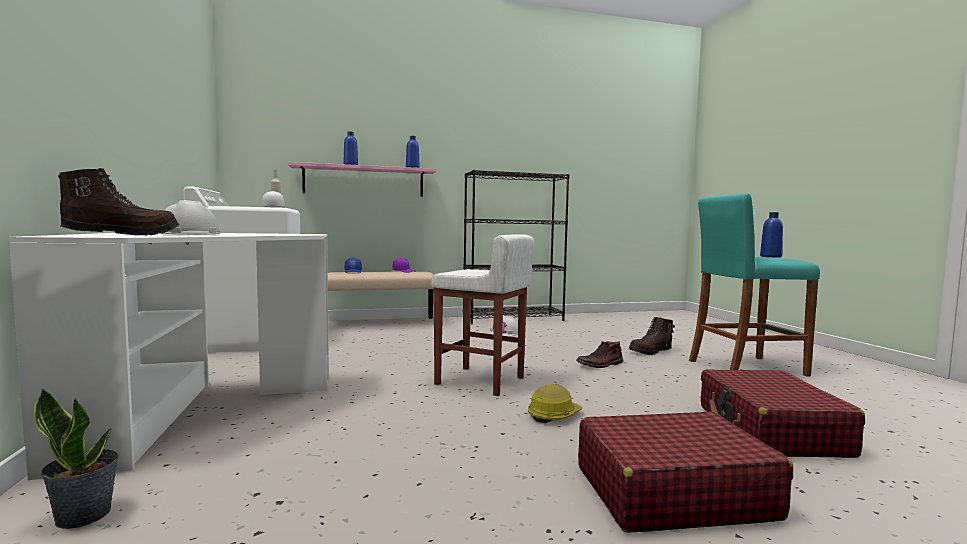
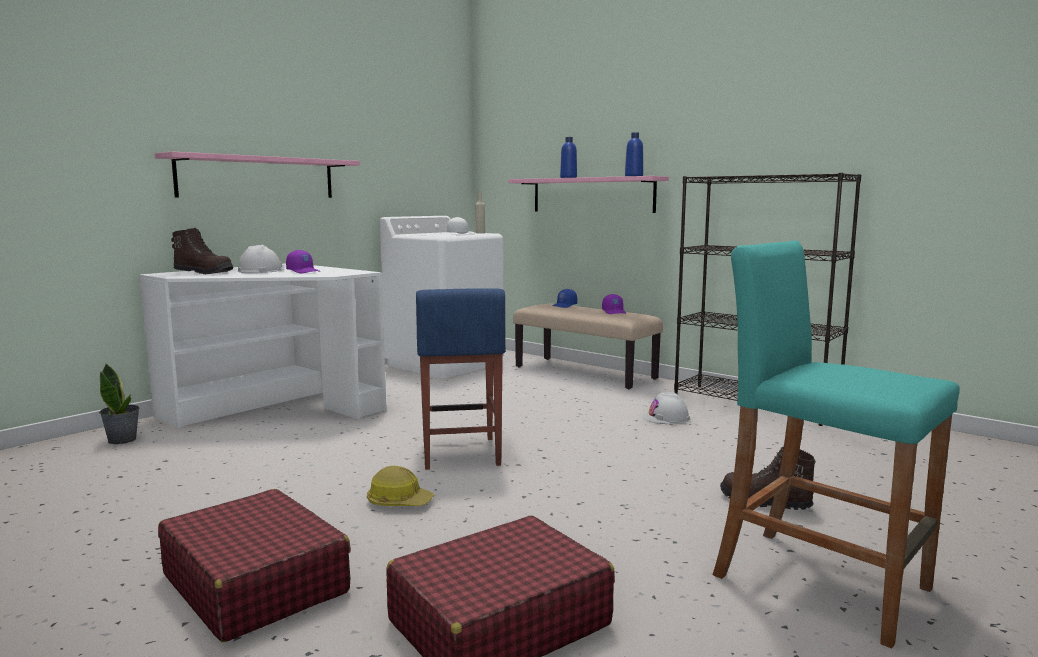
camera: 55 degrees right, 5 degrees up
(108, 114) = (258, 177): none -> pink shelf
(248, 234) = (304, 271): none -> purple cap
(481, 381) = (460, 453): white stool -> blue stool
(600, 365) = (625, 487): brown boot -> none
(770, 256) = (890, 375): blue bottle -> none

